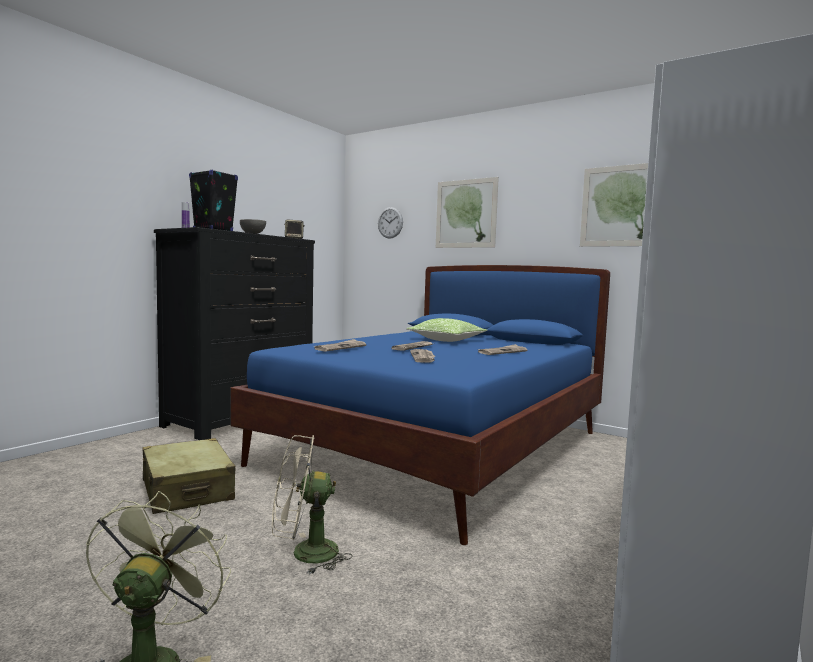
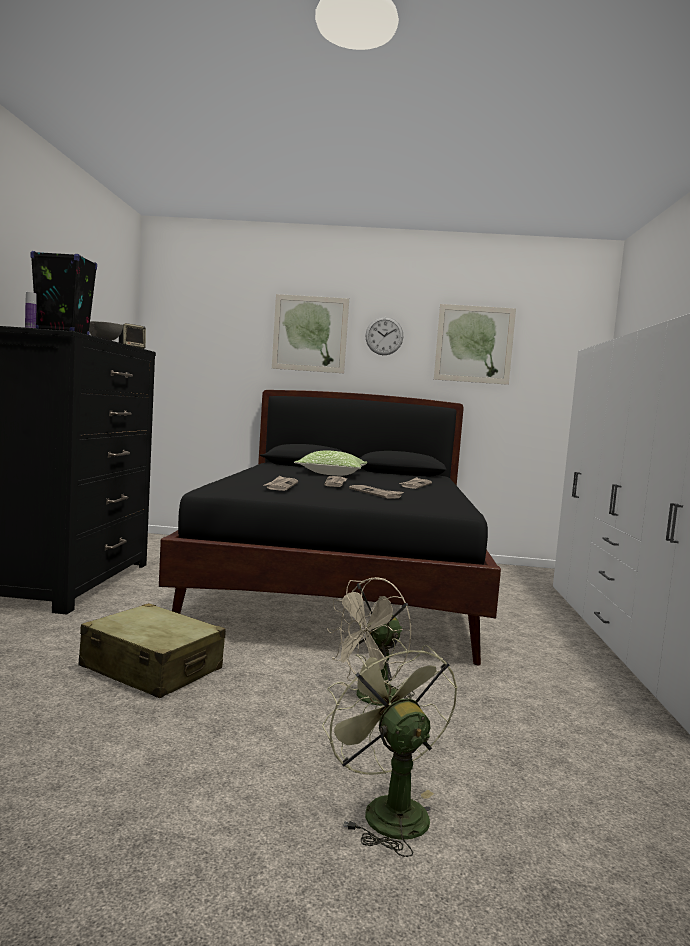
camera: 30 degrees left, 0 degrees up
(390, 222) = (209, 333): wall clock -> wall clock (384, 336)
(440, 447) = (341, 588): blue bed -> black bed

